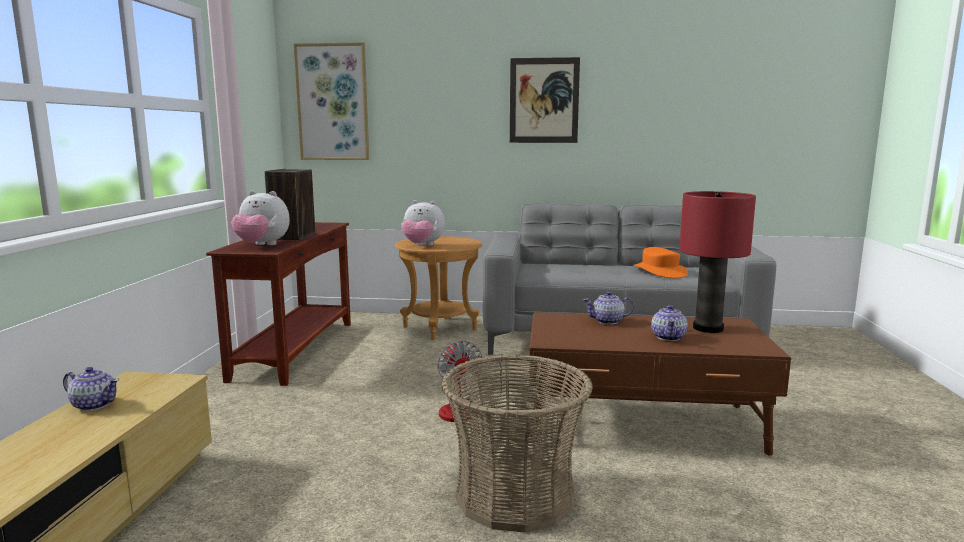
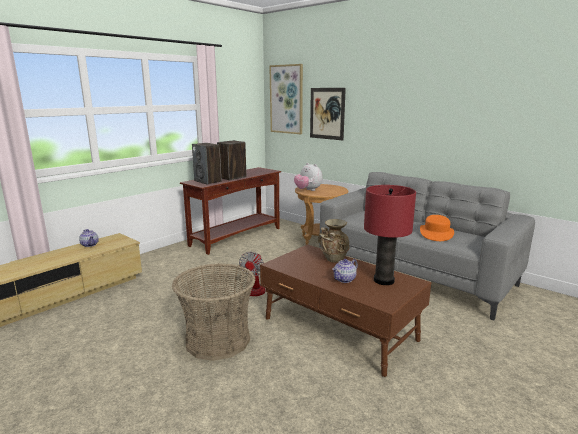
camera: 35 degrees right, 5 degrees up
(262, 245) = (208, 181): plush toy -> speaker
(544, 100) = (400, 101): picture -> picture (327, 113)
(608, 321) = (333, 260): teapot -> beige vase

